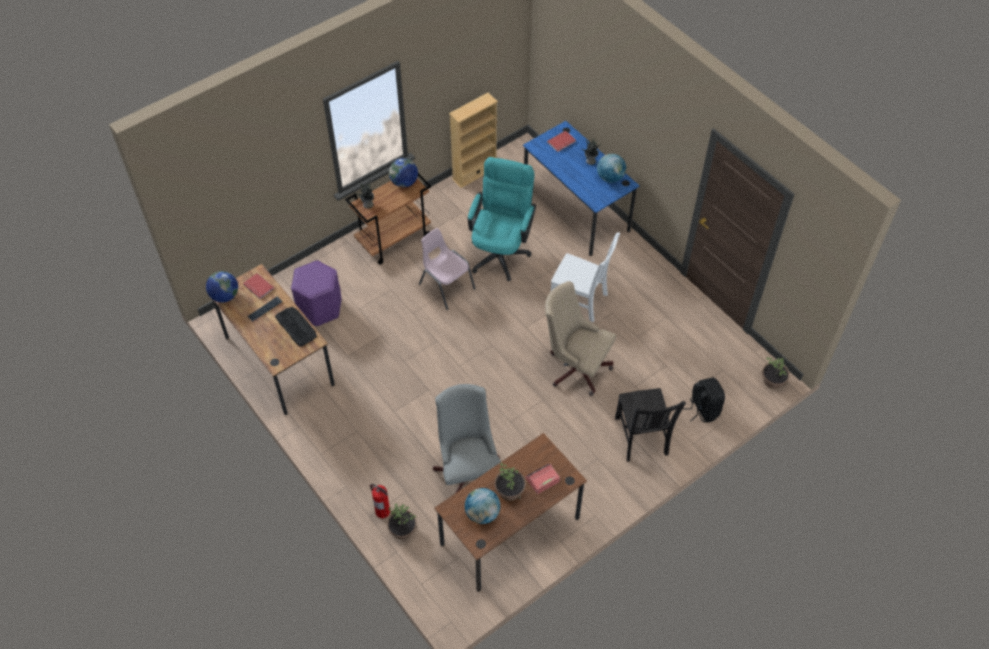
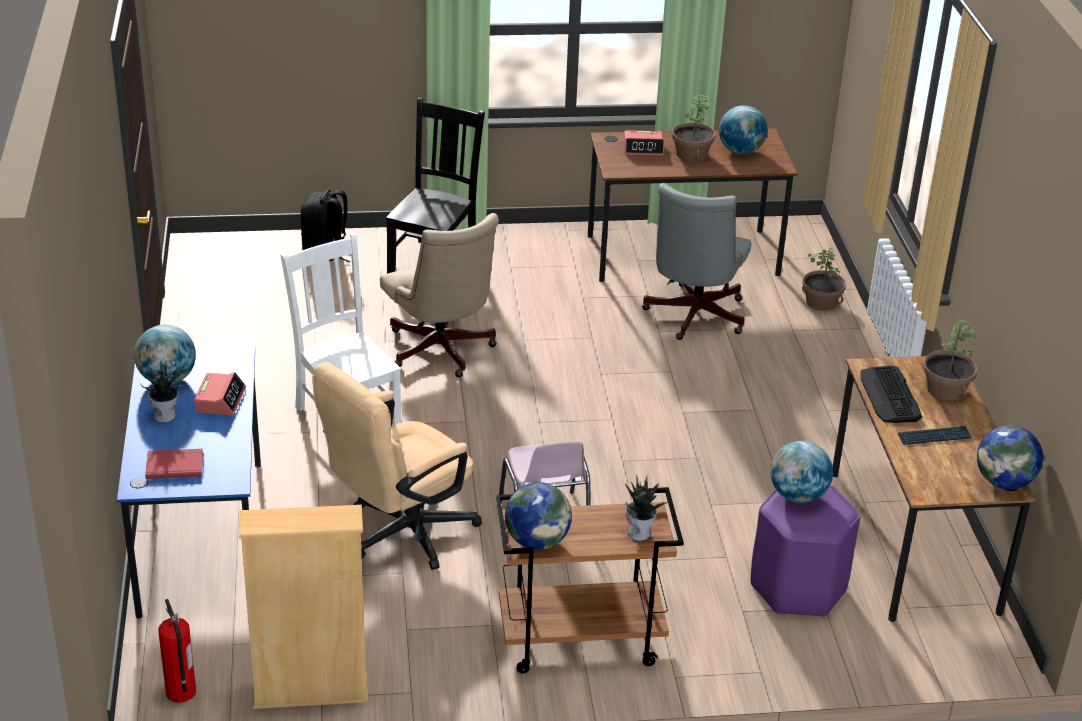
camera: 150 degrees left, 20 degrees down
(258, 287) = (934, 471): red book -> none
(322, 283) = (797, 495): none -> globe
(382, 511) = (838, 326): fire extinguisher -> fire extinguisher (181, 692)
(501, 251) = (399, 535): turquoise office chair -> beige office chair
(578, 178) = (220, 400): none -> alarm clock
(773, 380) = (202, 244): potted plant -> potted plant (945, 389)

